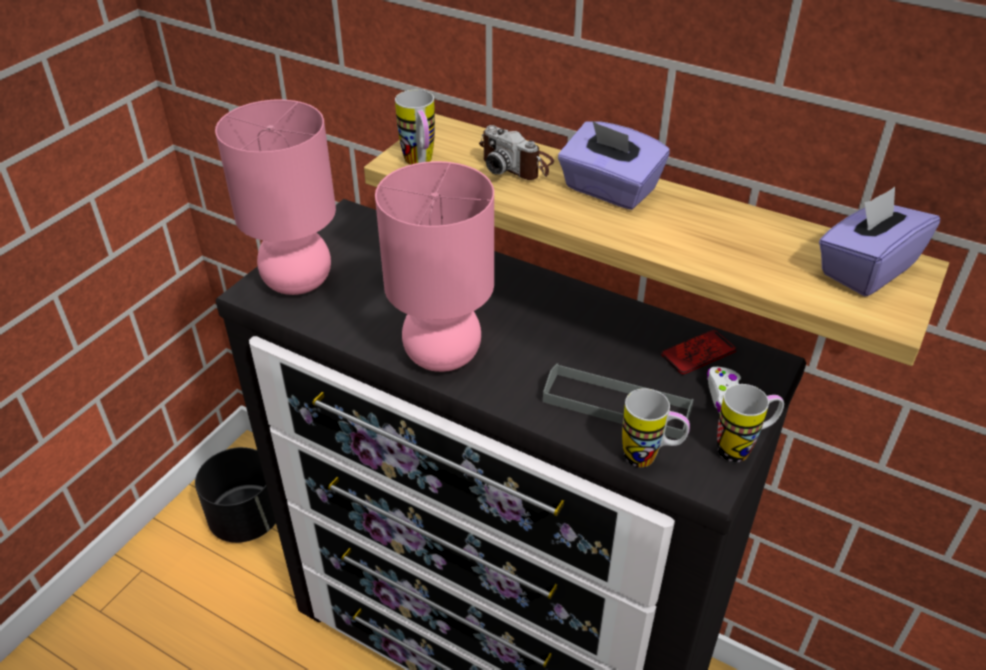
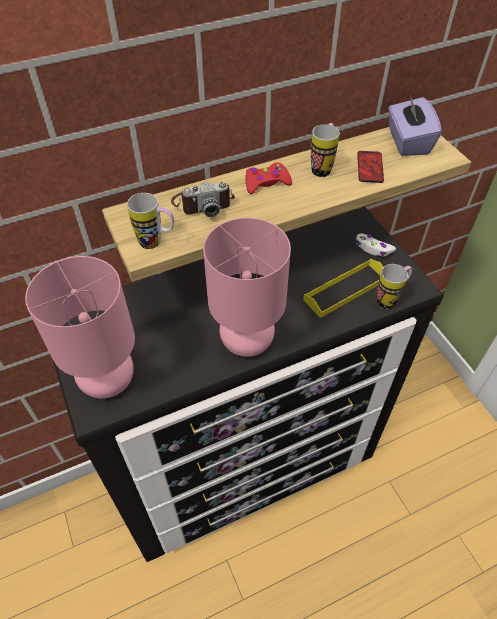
camera: 55 degrees left, 10 degrees up
(246, 519) = (52, 559): black planter -> none
(609, 190) = (266, 183): purple tissue box -> red game controller
(616, 405) = (345, 290): grey tray -> yellow tray
(698, 353) = (333, 238): phone -> phone (370, 167)
(742, 449) = (407, 263): mug -> mug (322, 167)

